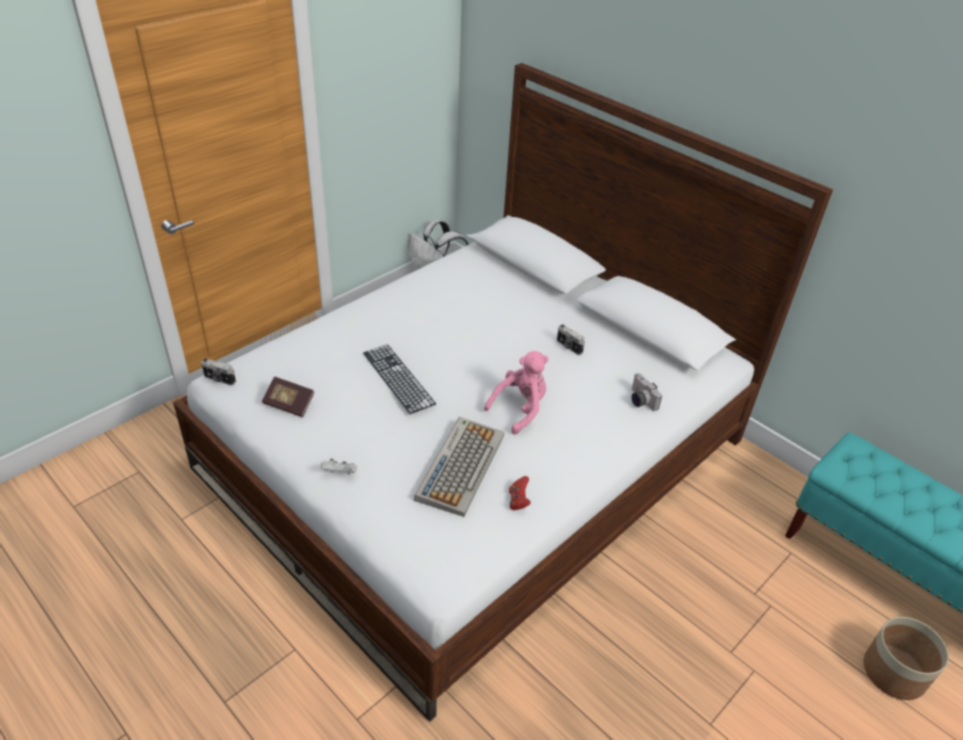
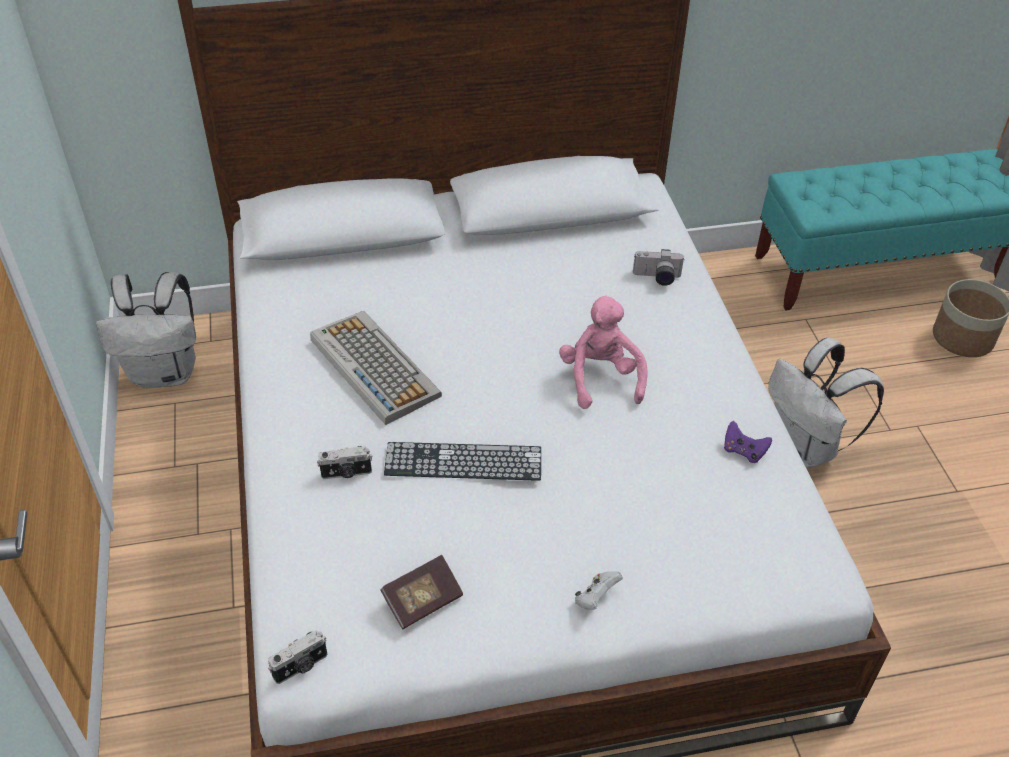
camera: 55 degrees left, 5 degrees up
(460, 465) = (658, 475): keyboard -> keyboard (372, 367)
(518, 501) = (743, 451): red game controller -> purple game controller
(568, 347) = (526, 285): camera -> camera (346, 473)
(658, 601) = (806, 447): none -> white backpack

